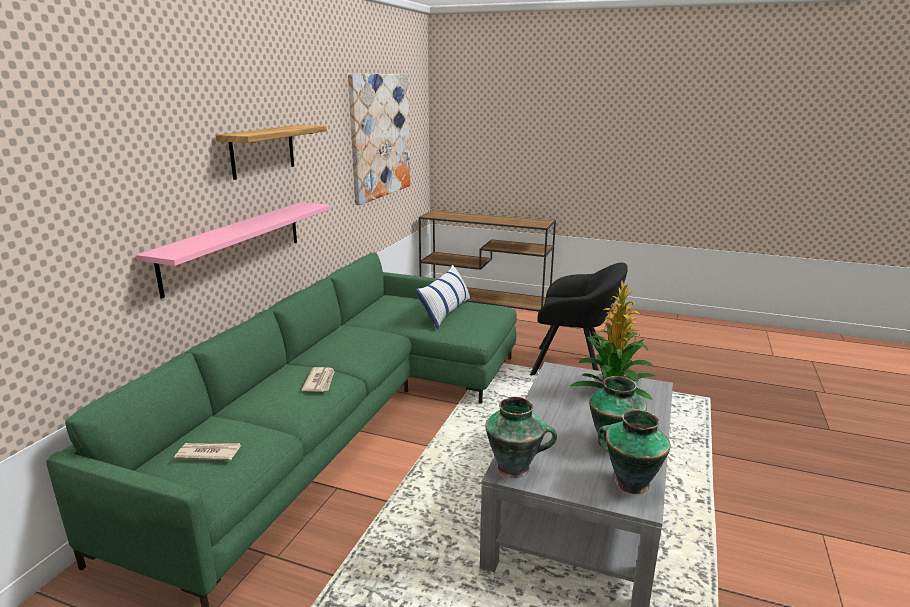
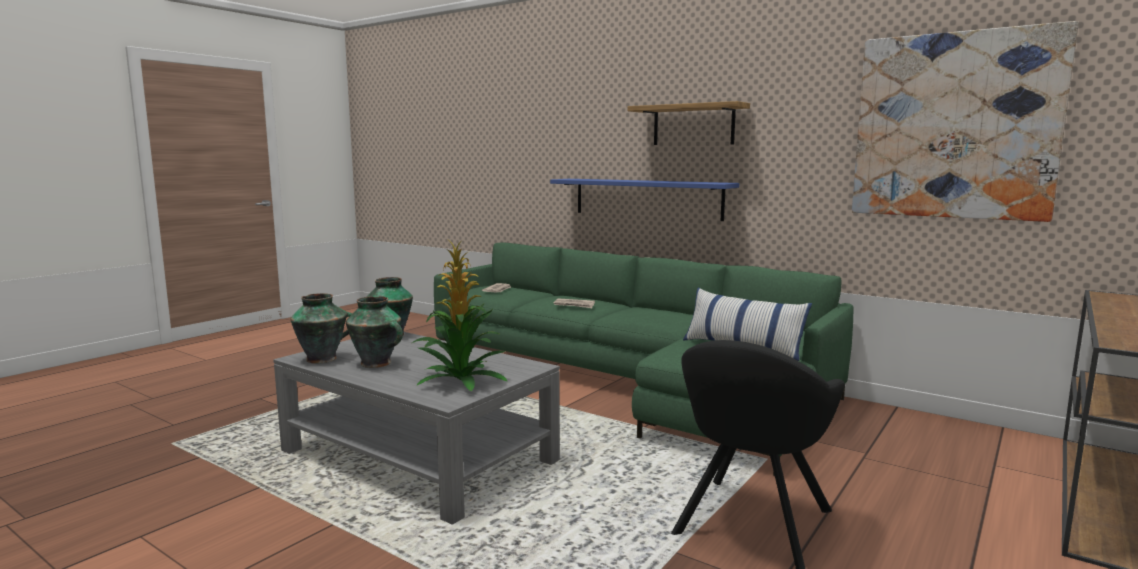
camera: 105 degrees right, 10 degrees down
(235, 245) = (646, 198): pink shelf -> blue shelf

